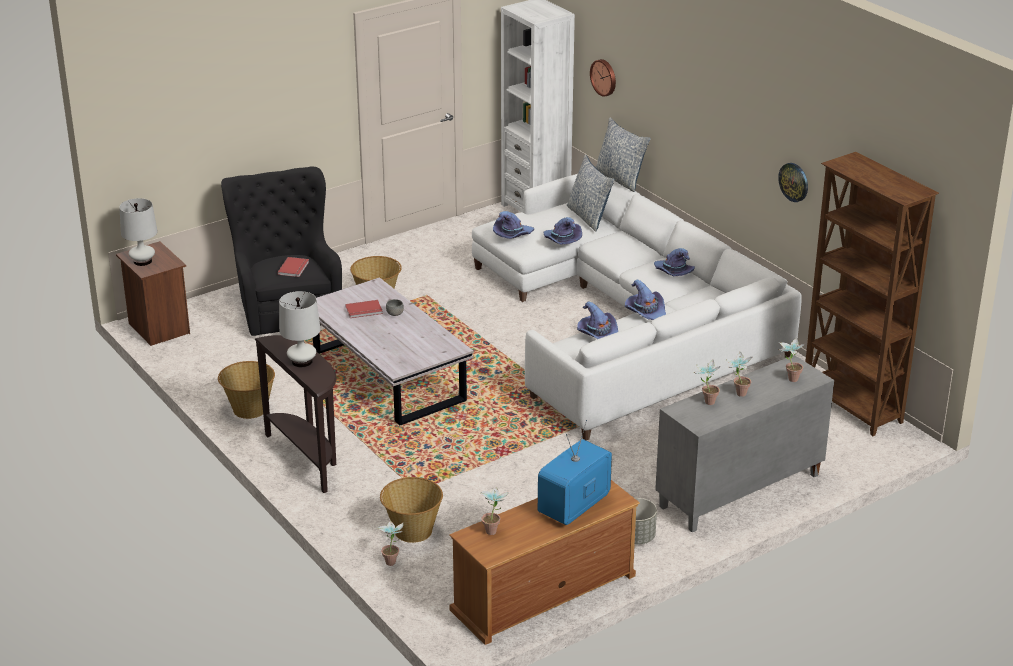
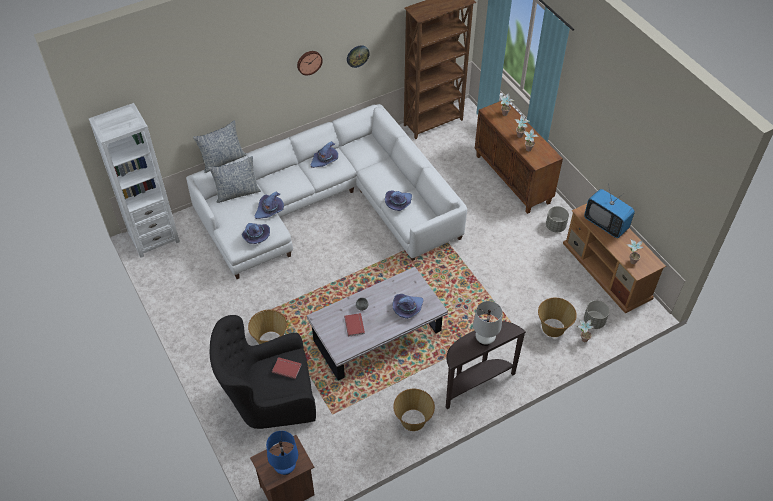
camera: 85 degrees left, 20 degrees up
(142, 261) = (285, 467): white table lamp -> blue table lamp
(429, 574) = (594, 321): none -> grey planter
(604, 77) = (172, 119): wall clock -> wall clock (309, 62)
(646, 312) = (374, 178): purple hat -> purple hat (407, 308)
(739, 492) = (513, 179): grey cabinet -> brown cabinet

